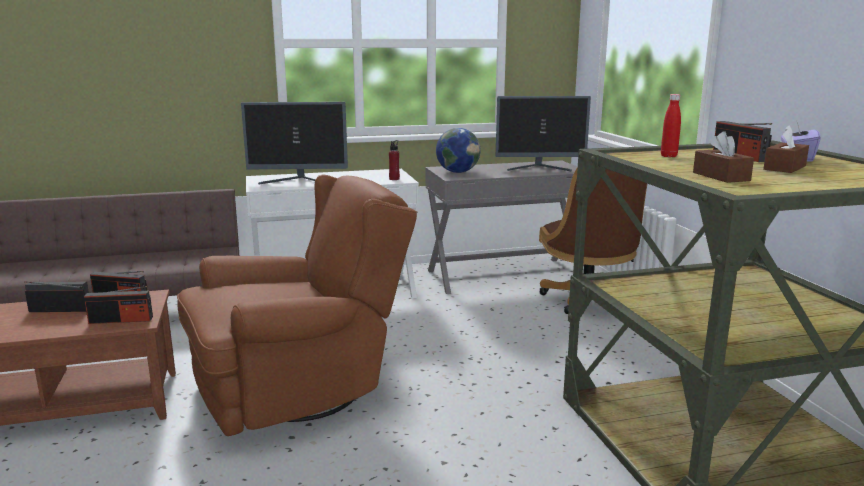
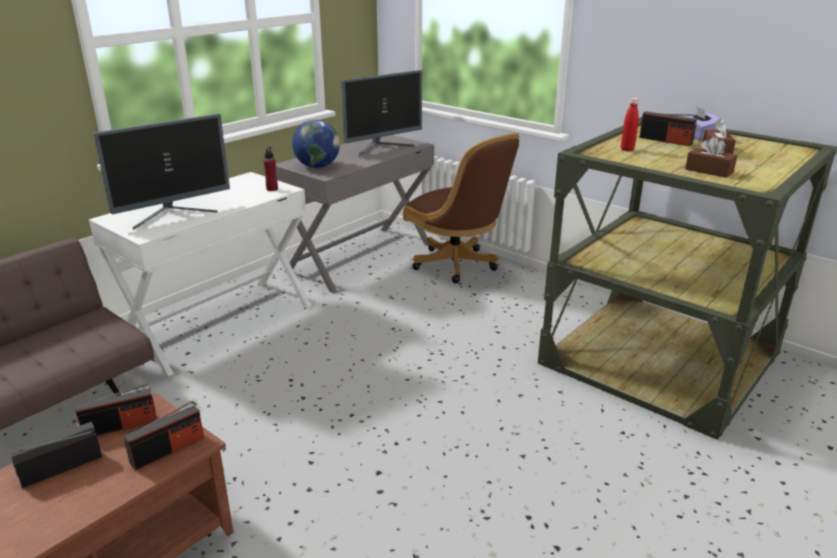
camera: 35 degrees left, 10 degrees up
(298, 391) = (327, 445): brown armchair -> none

